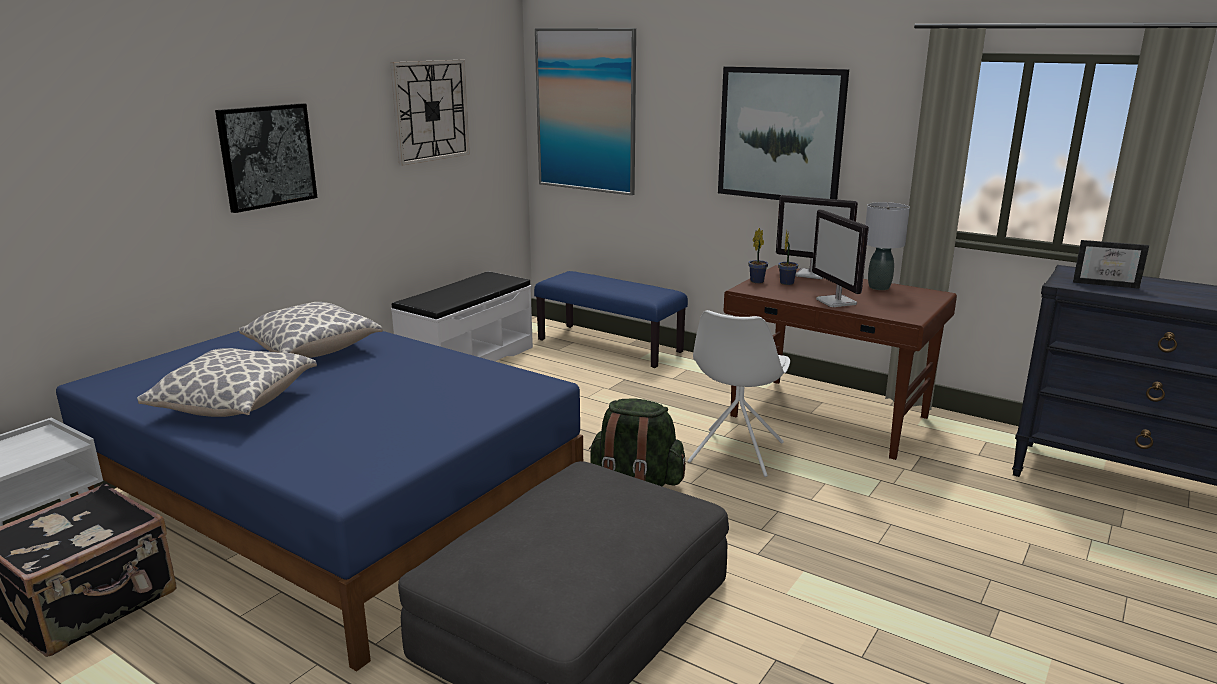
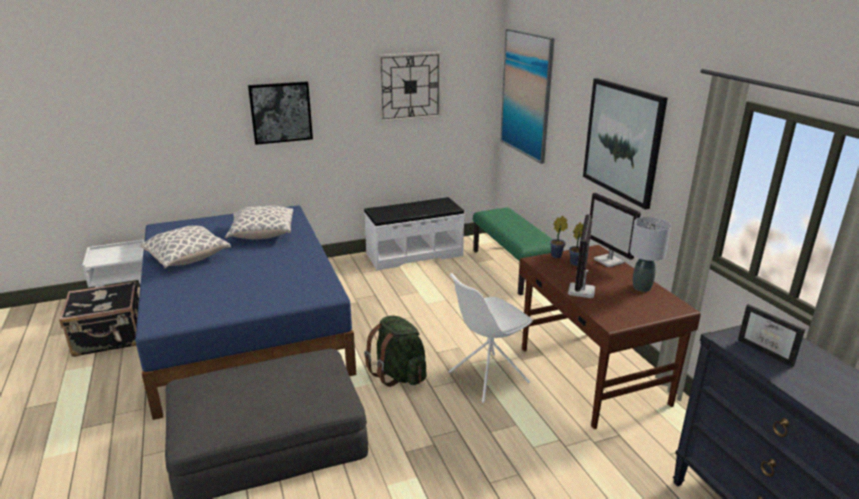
camera: 35 degrees right, 5 degrees up
(610, 346) = (513, 269): blue bench -> green bench

